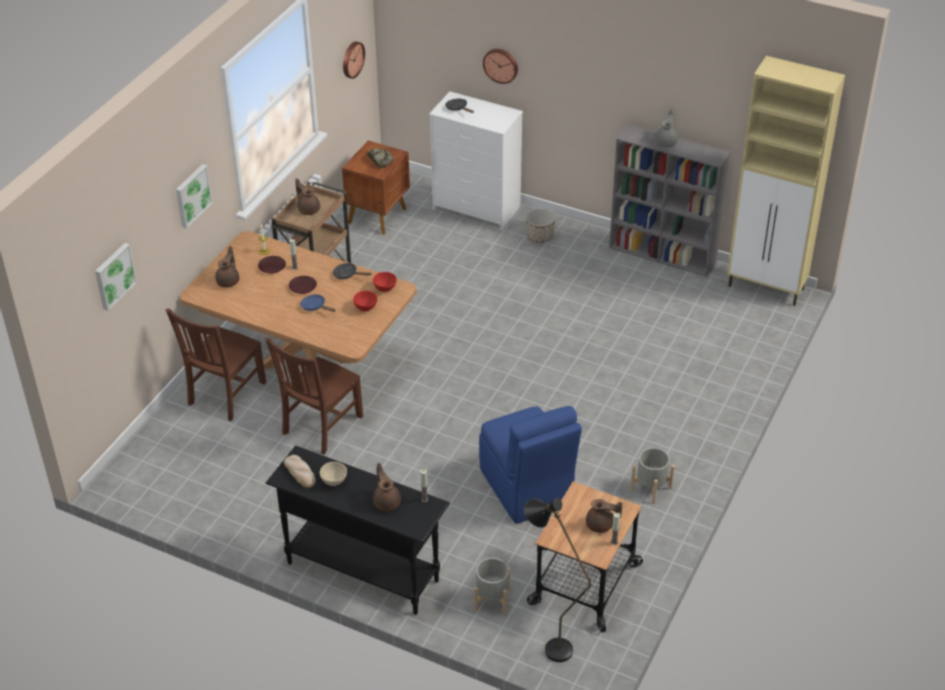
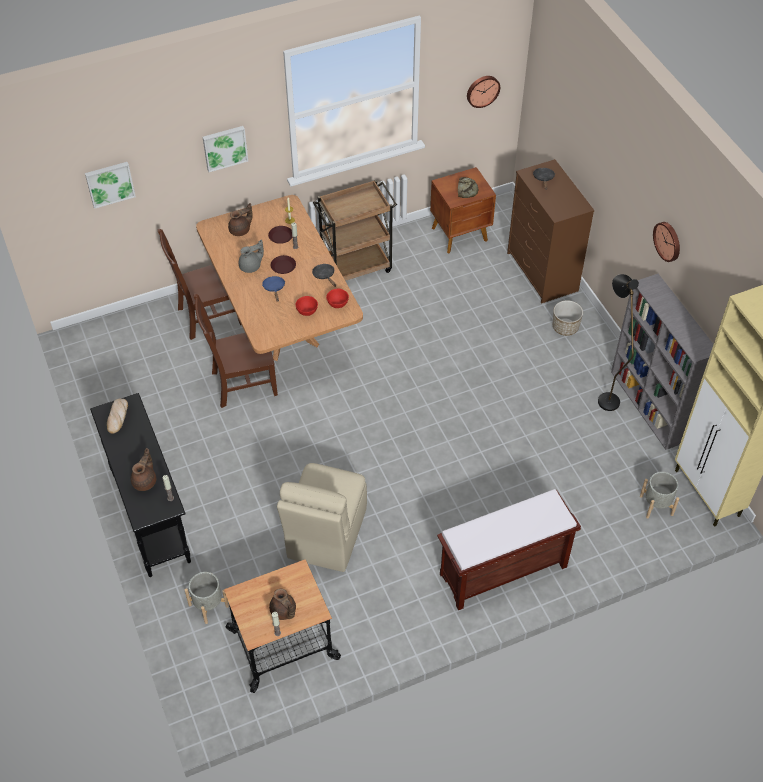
camera: 40 degrees right, 10 degrees up
(308, 209) = (356, 203): brown teapot -> none
(334, 481) = (130, 439): beige bowl -> none
(477, 208) = (542, 272): white dresser -> brown dresser
(501, 65) = (591, 159): wall clock -> wall clock (668, 241)
(526, 489) = (326, 535): blue chair -> beige chair
(549, 646) = (207, 672): black floor lamp -> black floor lamp (605, 395)
(651, 488) = (415, 603): grey planter -> grey planter (656, 505)
(666, 142) = (672, 310): grey teapot -> grey teapot (251, 266)
(688, 426) = (502, 571): none -> brown bench

